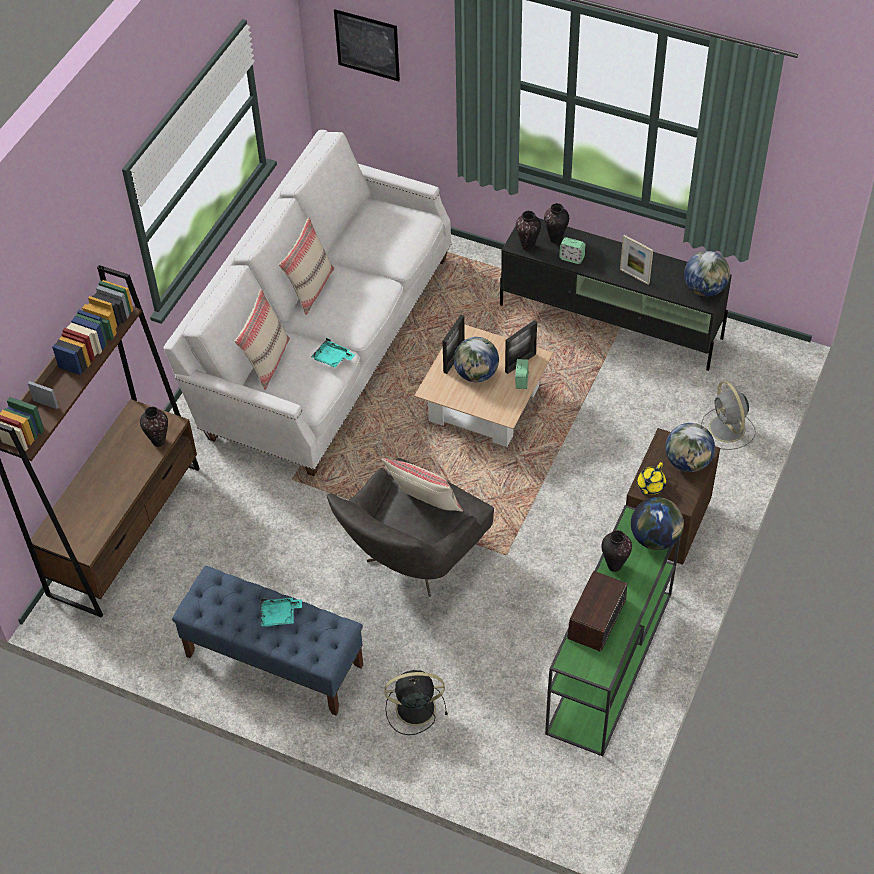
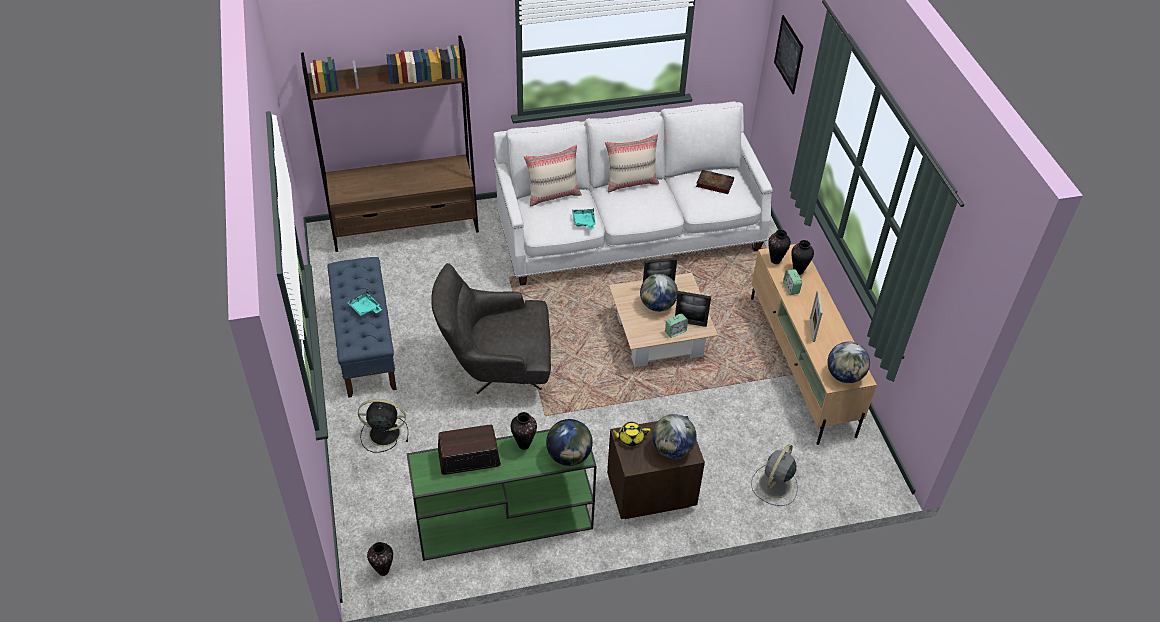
camera: 50 degrees right, 5 degrees down
(159, 441) = (445, 183): vase -> vase (383, 570)
(377, 227) = (713, 183): none -> book
(413, 708) = (383, 433): black fan -> black fan turned 45 degrees counterclockwise
(424, 505) = (514, 332): beige pillow -> none
(611, 322) = (801, 365): black tv stand -> beige tv stand

